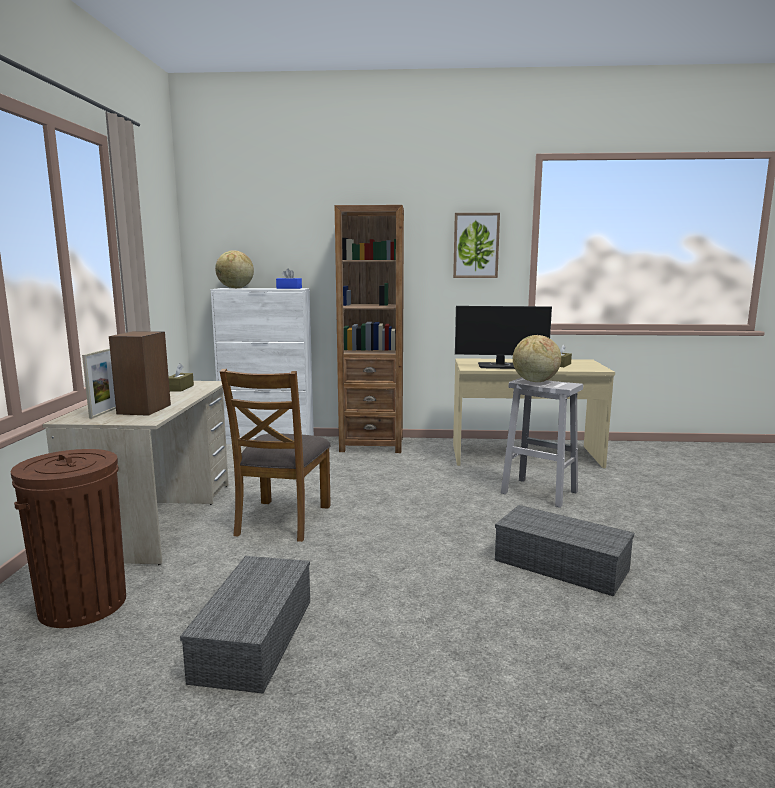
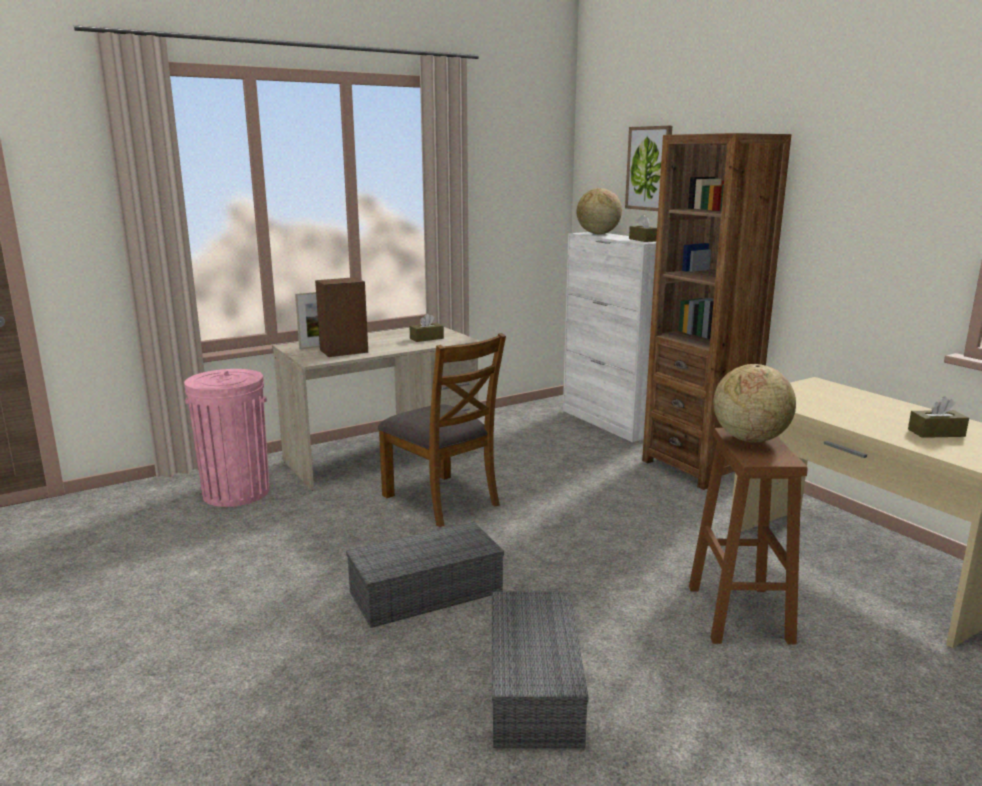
camera: 55 degrees right, 5 degrees up
(83, 604) = (236, 492): brown trash can -> pink trash can
(255, 640) = (236, 569): grey storage box -> grey storage box (424, 593)
(282, 520) = (442, 500): brown chair -> brown chair turned 105 degrees counterclockwise
(289, 288) = (643, 240): blue tissue box -> brown tissue box
(476, 245) = (893, 195): picture -> picture (649, 168)
(501, 366) = (822, 406): monitor -> none
(538, 492) = (738, 613): white stool -> brown stool

